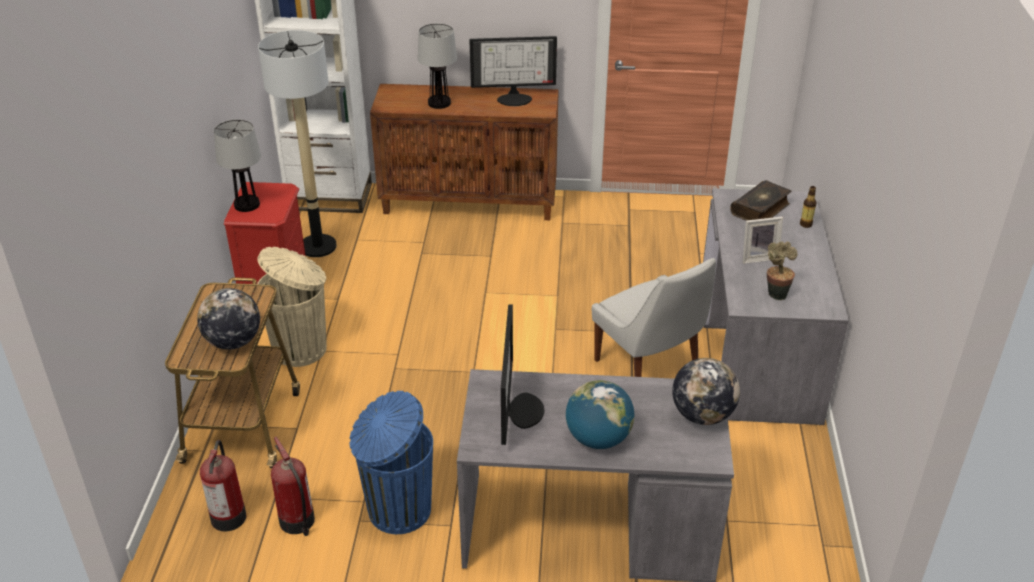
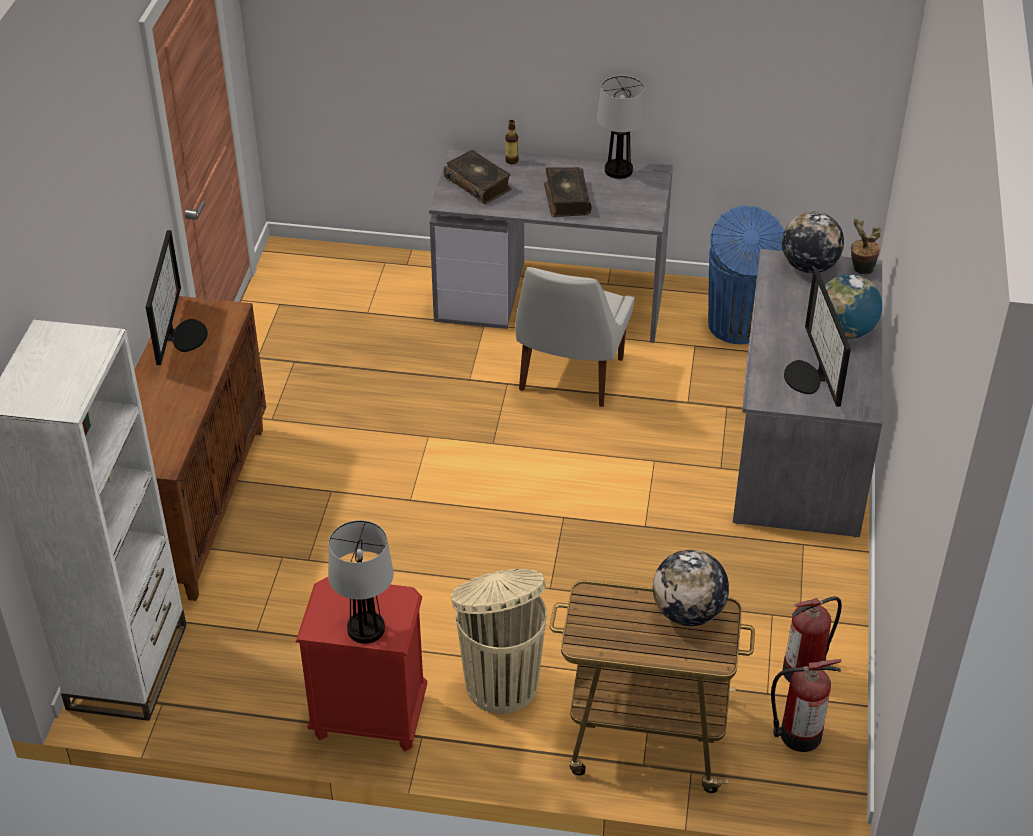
camera: 85 degrees left, 5 degrees up
(318, 246) = (262, 675): floor lamp -> none
(397, 510) = (784, 586): blue trash can -> blue trash can (737, 327)
(440, 103) = (173, 407): table lamp -> table lamp (618, 170)
(520, 410) = (808, 377): monitor -> monitor turned 105 degrees counterclockwise
(649, 367) = (569, 377): white chair -> white chair turned 135 degrees clockwise
(758, 257) = (566, 199): picture frame -> book
(776, 293) = (628, 198): potted plant -> potted plant (860, 270)

